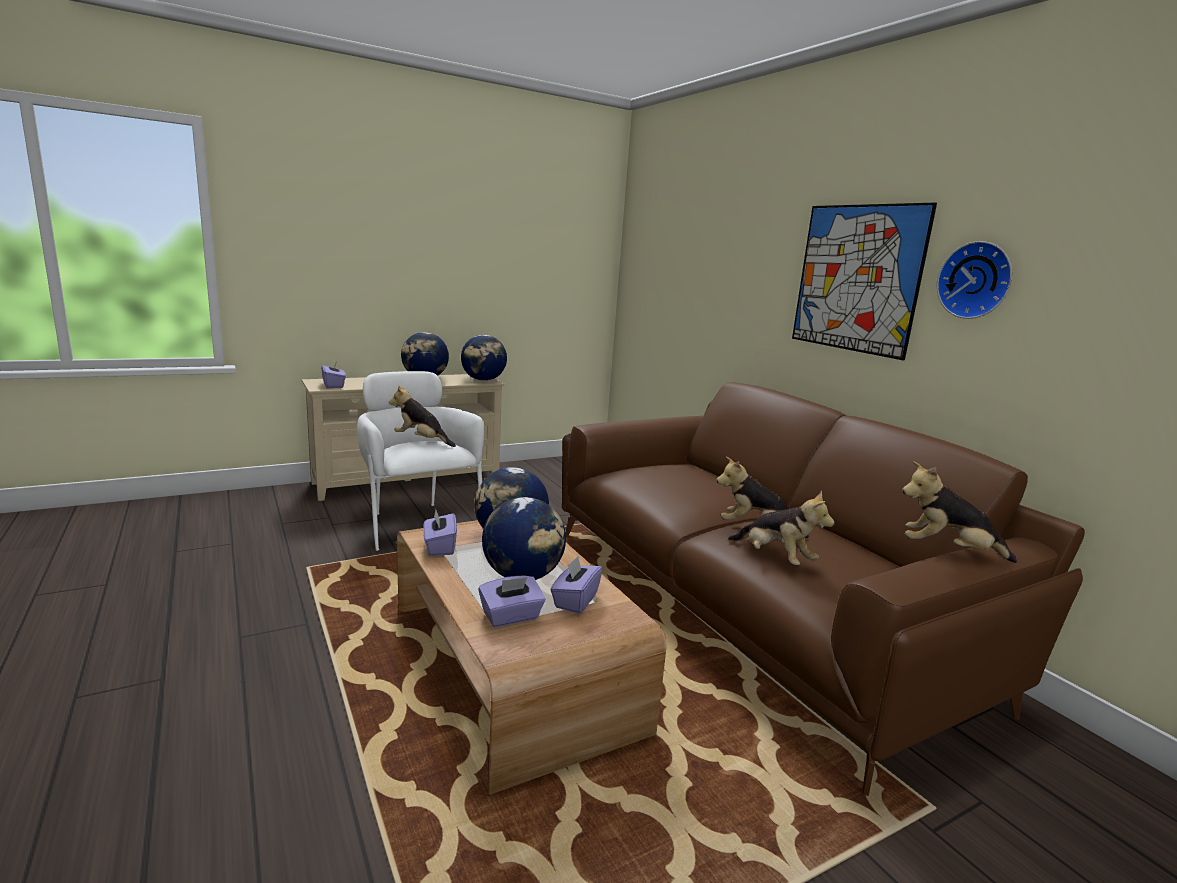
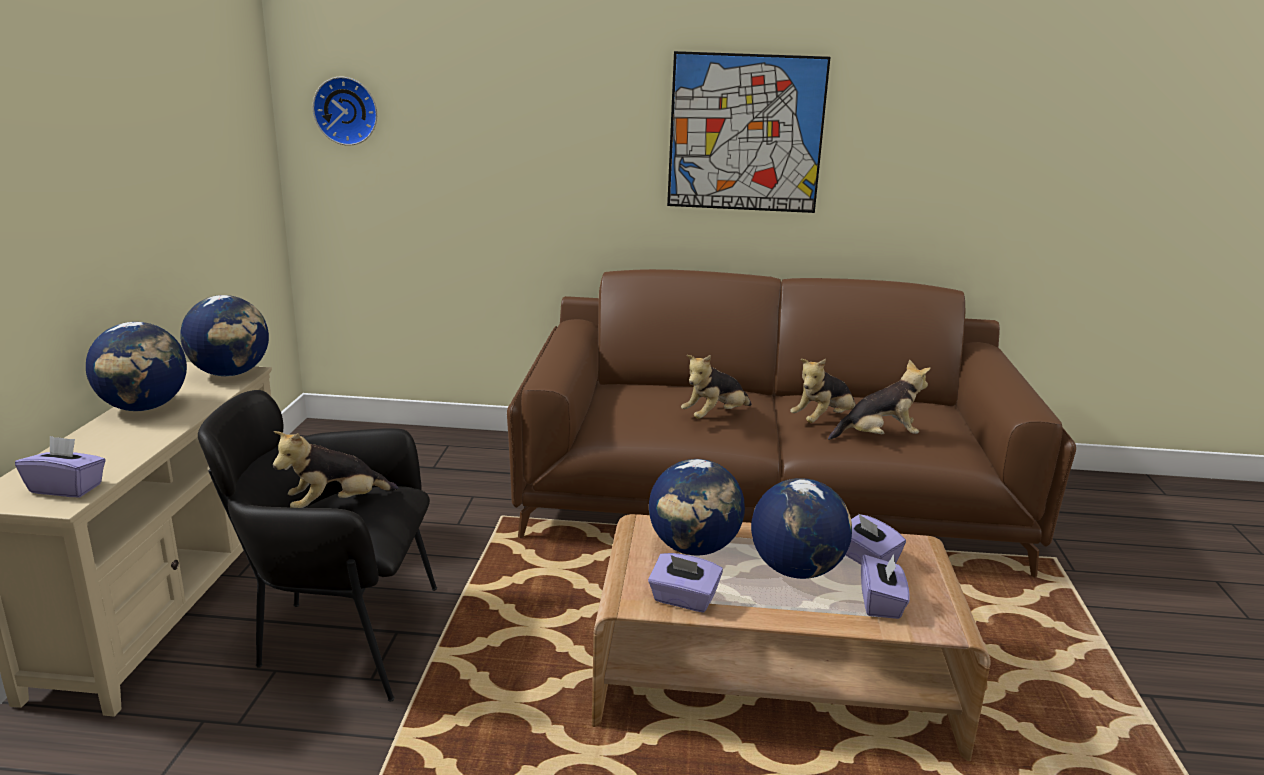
camera: 55 degrees left, 5 degrees up
(417, 522) = (338, 637): white armchair -> black armchair
(947, 551) = (988, 373): plush toy -> plush toy (715, 416)
(976, 280) = (878, 131): wall clock -> wall clock (347, 110)

